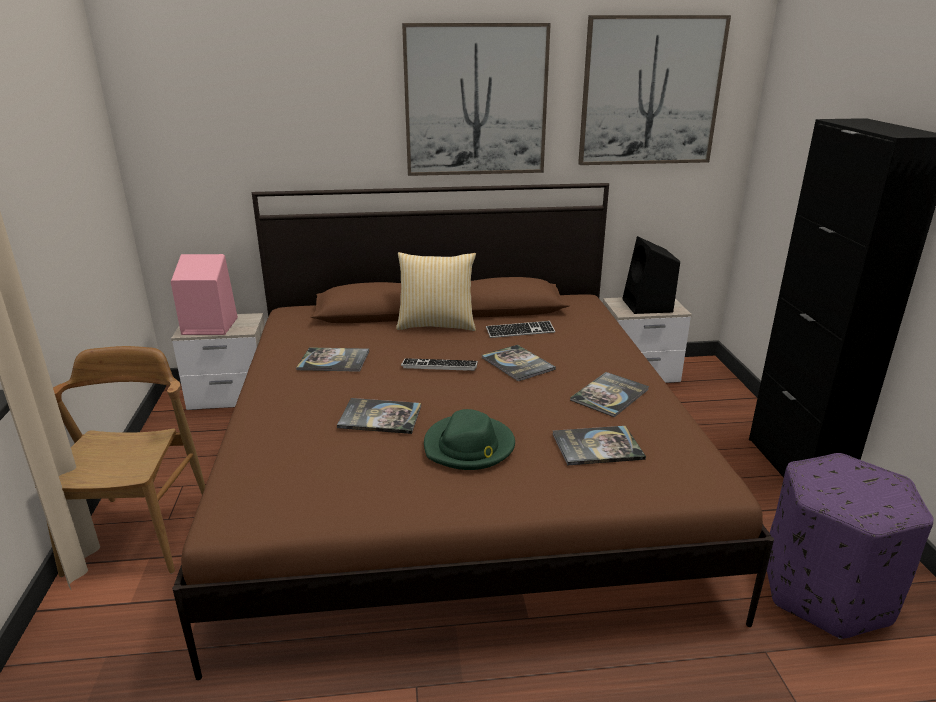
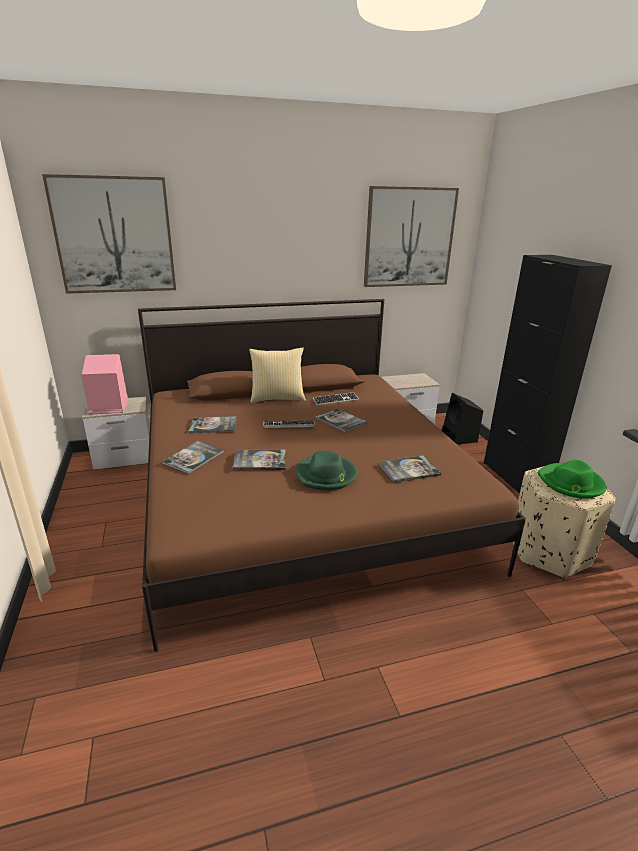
camera: 10 degrees left, 0 degrees up
(140, 533) = (83, 558): brown chair -> none
(476, 101) = (295, 243): picture -> picture (114, 236)
(609, 395) = (406, 437): book -> book (193, 458)
(648, 306) = (411, 380): black speaker -> black speaker (460, 438)
(826, 592) = (550, 551): purple ottoman -> beige ottoman
(861, 489) = (571, 483): none -> green hat

